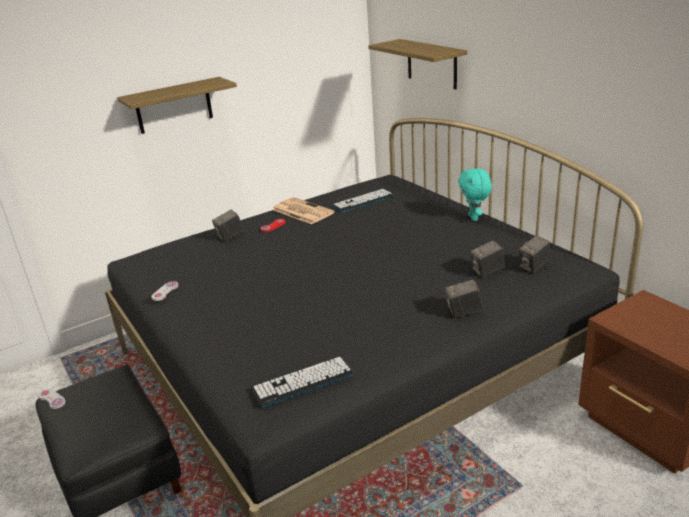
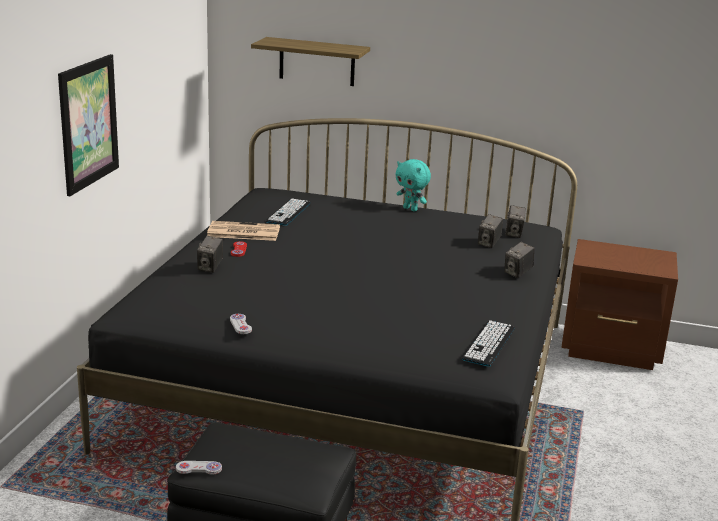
camera: 45 degrees left, 5 degrees down
(174, 106) = (88, 123): shelf -> picture

